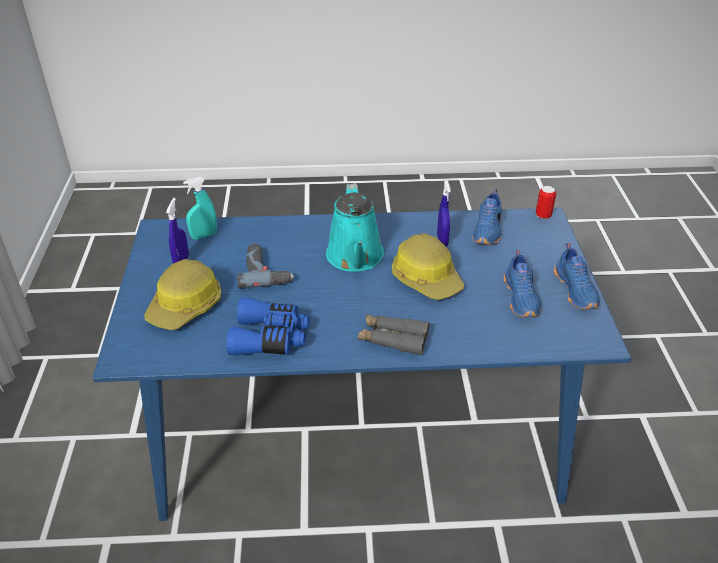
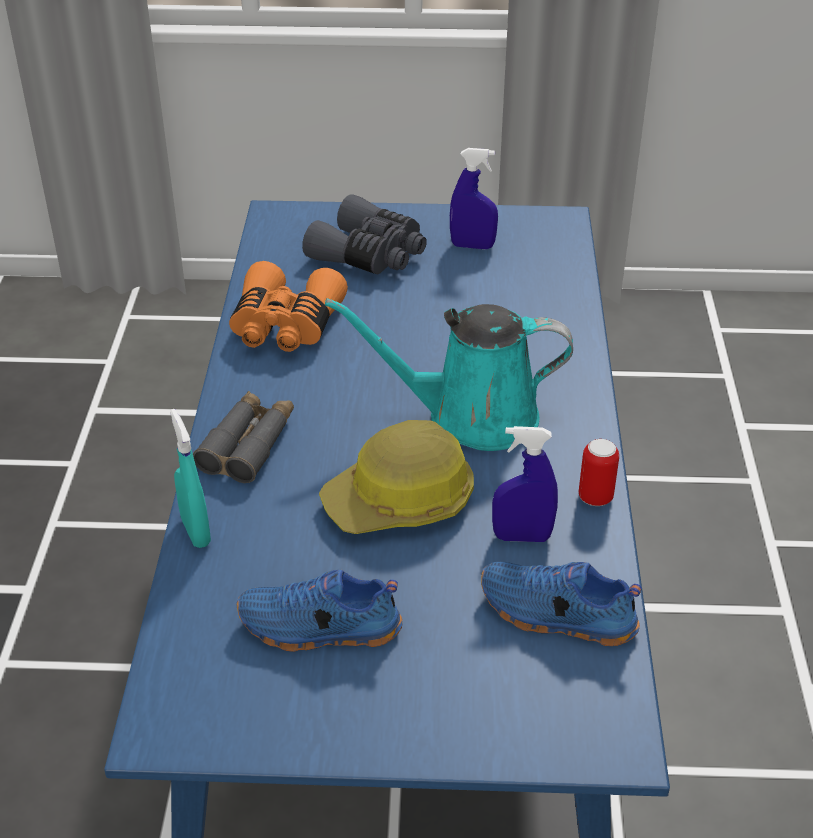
camera: 95 degrees right, 0 degrees up
(186, 306) = (370, 254): hard hat -> grey binoculars
(204, 235) = (542, 262): turquoise spray bottle -> turquoise spray bottle (195, 531)
(266, 271) = (443, 321): power drill -> none
(270, 337) = (285, 326): blue binoculars -> orange binoculars
(543, 215) = (624, 735): can -> can (595, 497)
(576, 290) = (327, 729): blue shoe -> none

